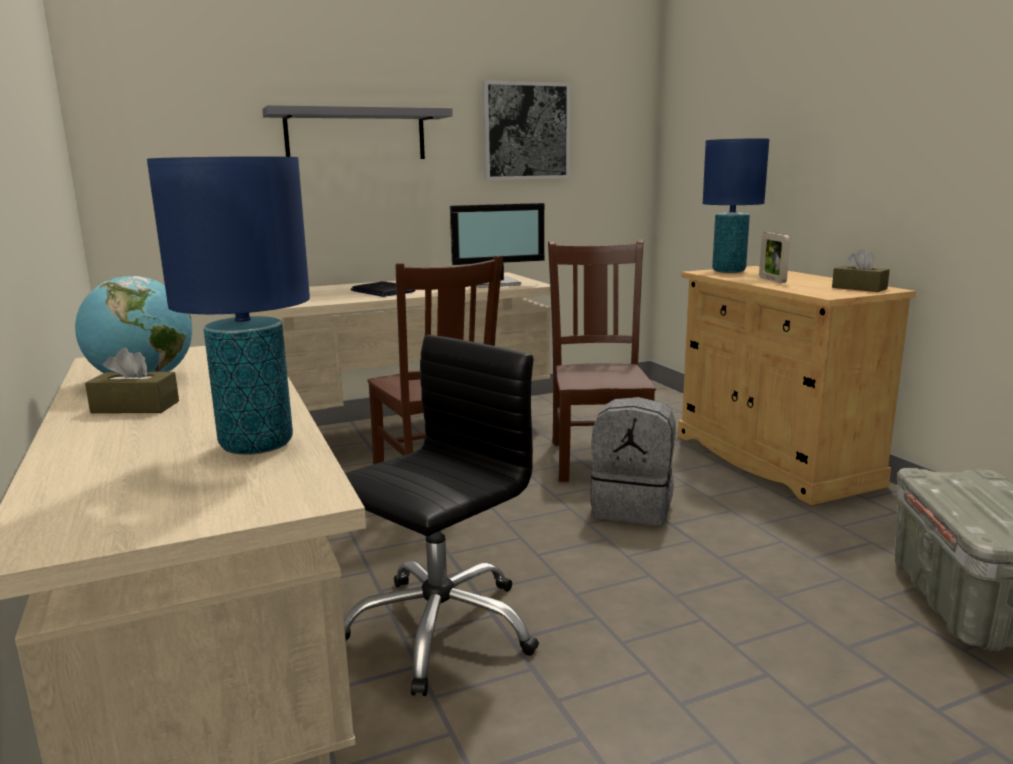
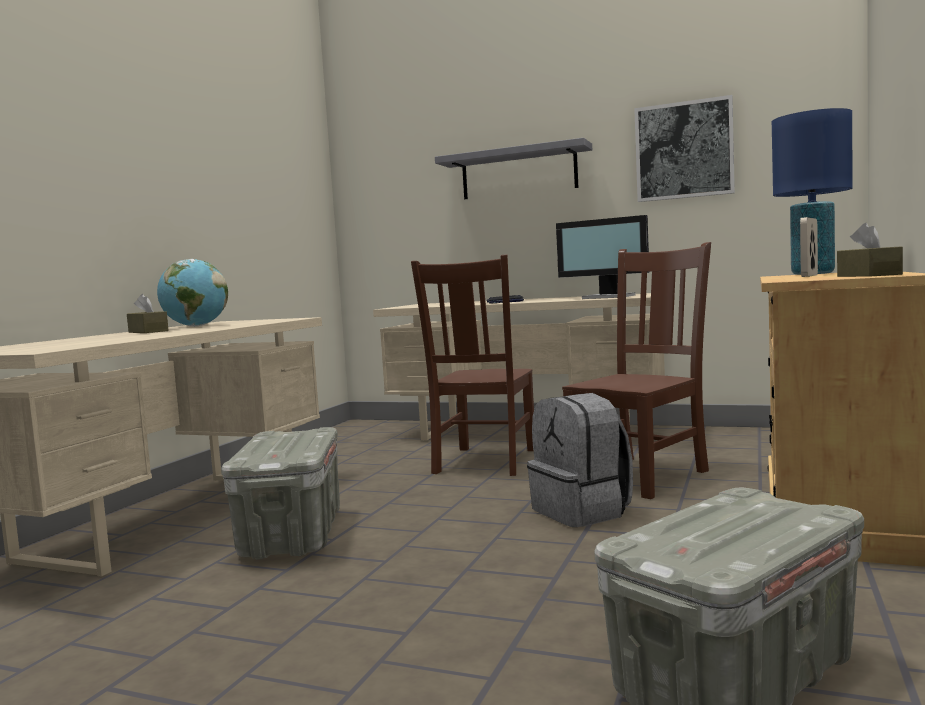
camera: 45 degrees right, 10 degrees down
(257, 445) = (111, 340): blue table lamp -> none
(439, 628) = (292, 535): black office chair -> grey storage box

